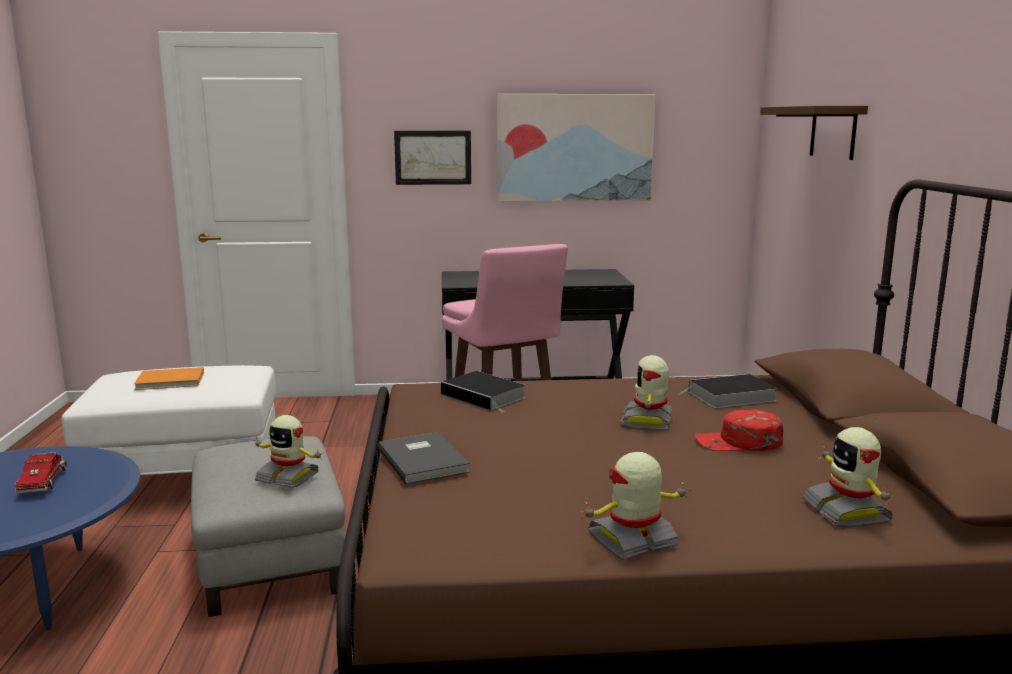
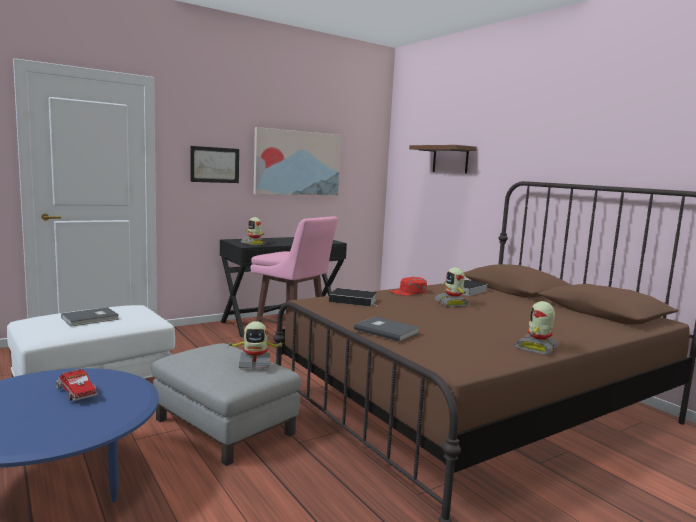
camera: 30 degrees left, 5 degrees down
(171, 381) = (91, 318): orange book -> grey book
(738, 442) = (504, 307): red cap -> red cap (408, 292)
(847, 511) = (587, 326): toy robot -> toy robot (254, 244)

